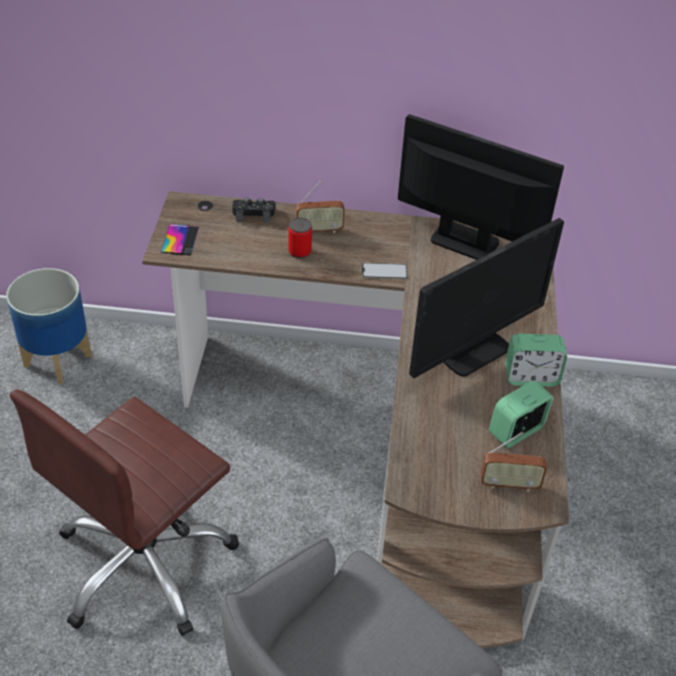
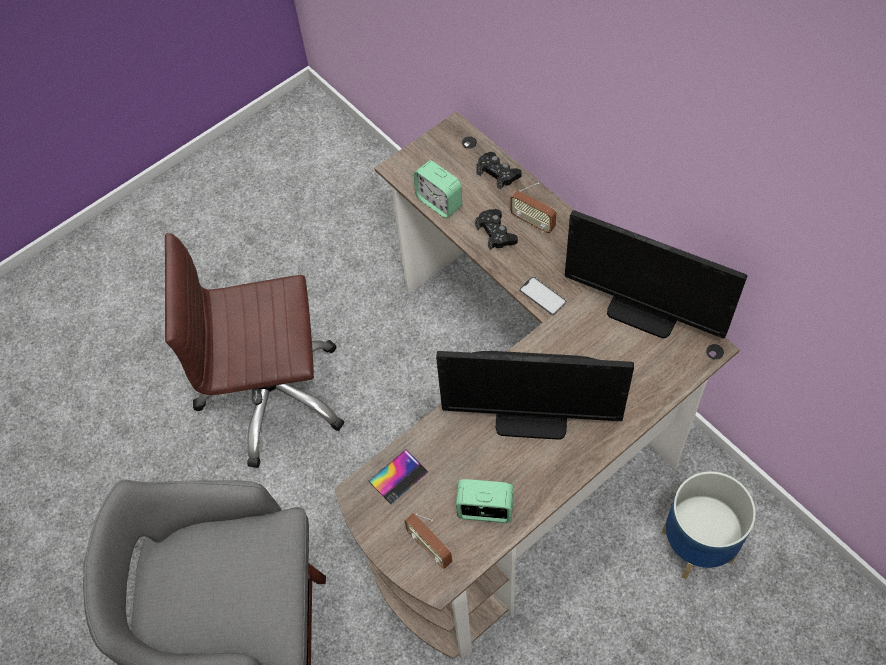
camera: 50 degrees right, 15 degrees up
(58, 359) = (358, 192): planter -> planter (698, 545)
(180, 240) = (418, 165): phone -> phone (398, 476)
(299, 251) = (496, 233): can -> black game controller
(464, 241) = (644, 310): monitor -> monitor turned 135 degrees clockwise
(531, 377) = (551, 475): alarm clock -> alarm clock (439, 202)

